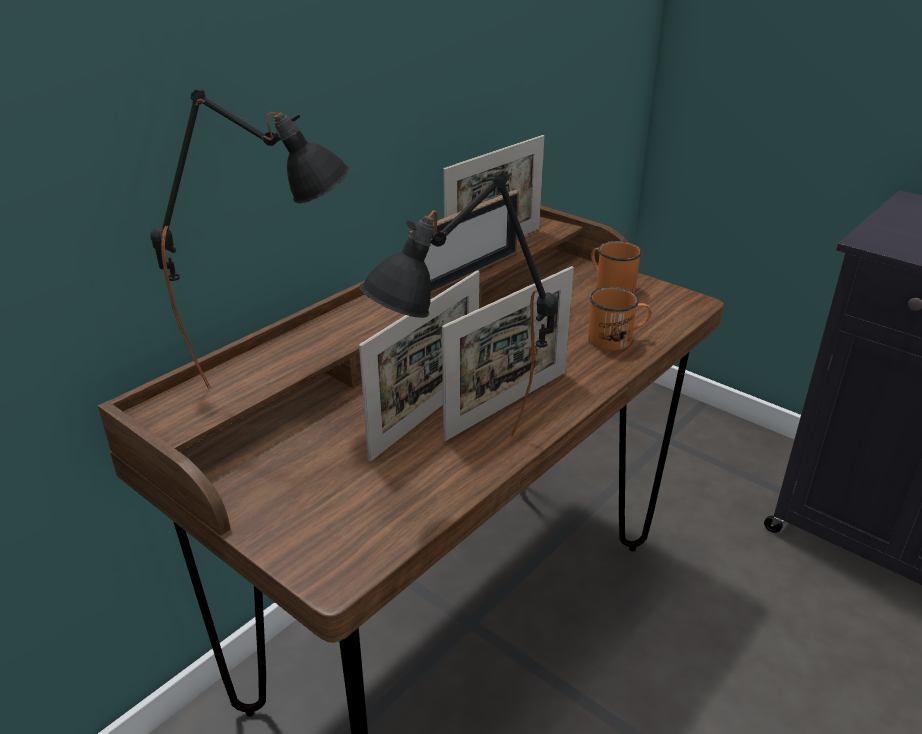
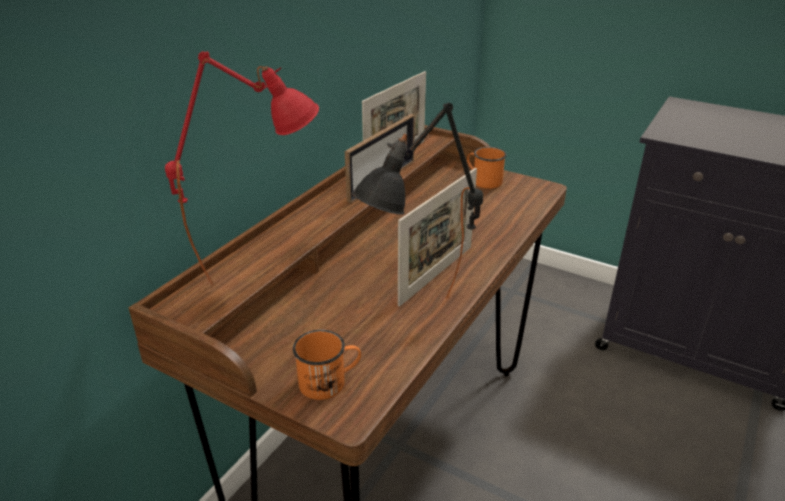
camera: 10 degrees left, 0 degrees up
(274, 371) = (259, 266): black table lamp -> red table lamp
(426, 416) = (379, 289): picture frame -> none
(617, 339) = (500, 219): orange mug -> orange mug (329, 382)

